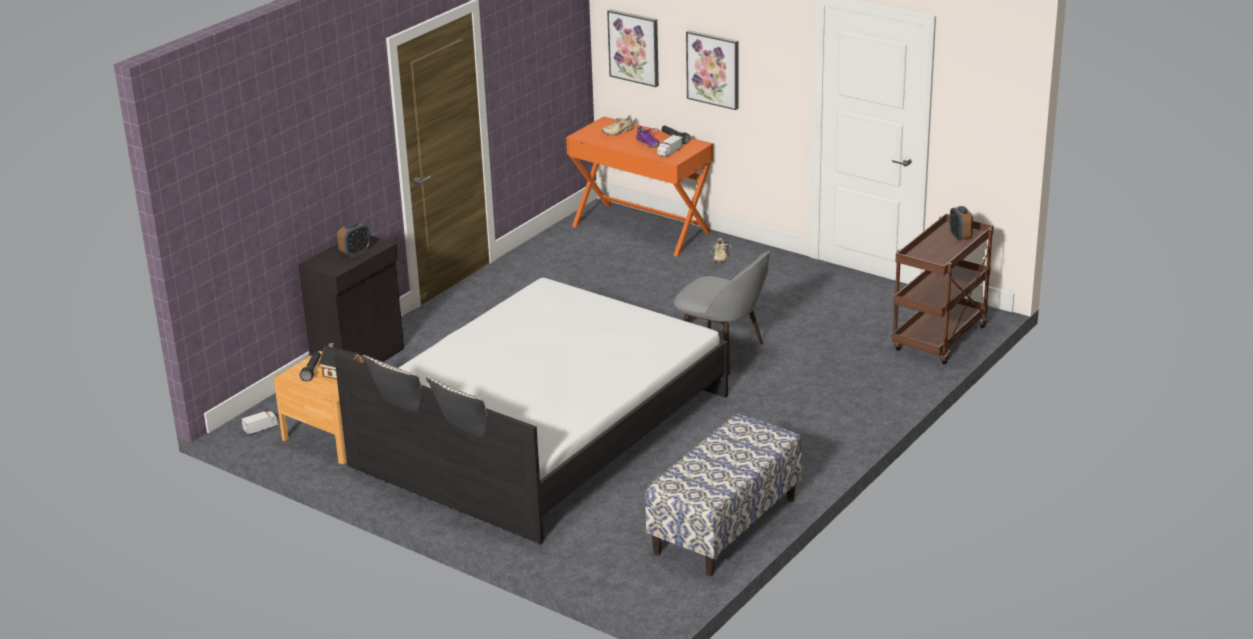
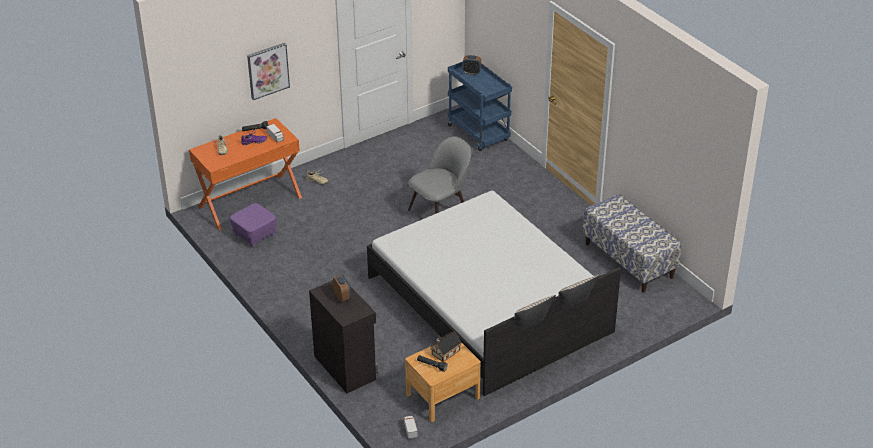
camera: 70 degrees left, 10 degrees up
(577, 248) = (254, 235): none -> purple ottoman
(634, 47) = (205, 89): picture -> none
(940, 340) = (479, 134): brown cart -> blue cart

